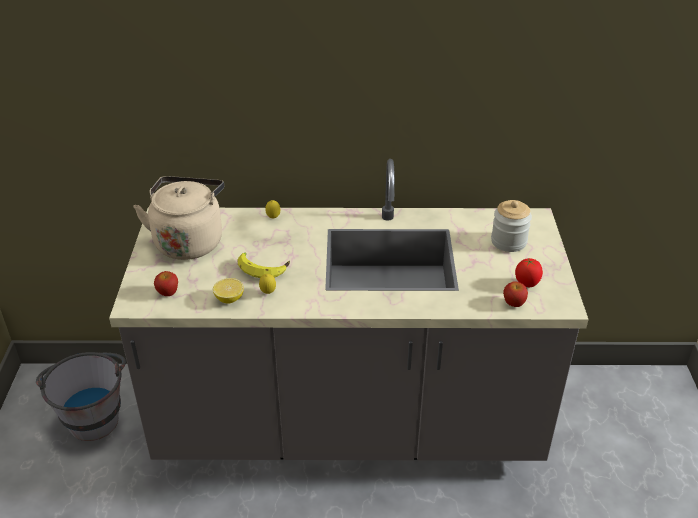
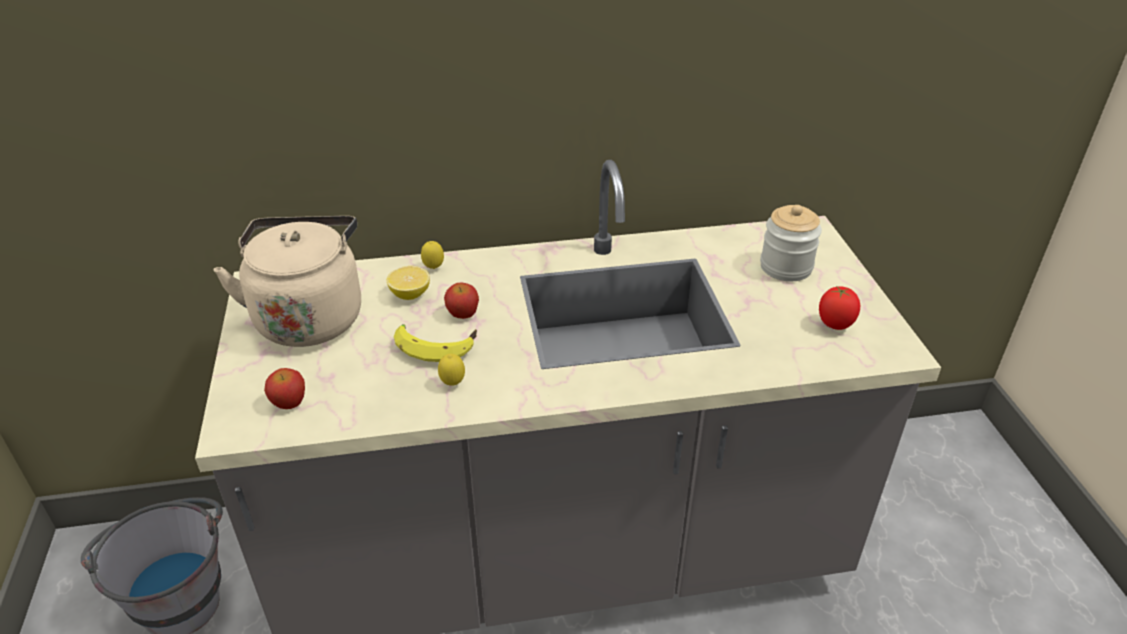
camera: 10 degrees left, 0 degrees up
(229, 299) = (392, 401): lemon -> lemon (410, 294)
(513, 303) = (827, 356): apple -> apple (462, 314)

